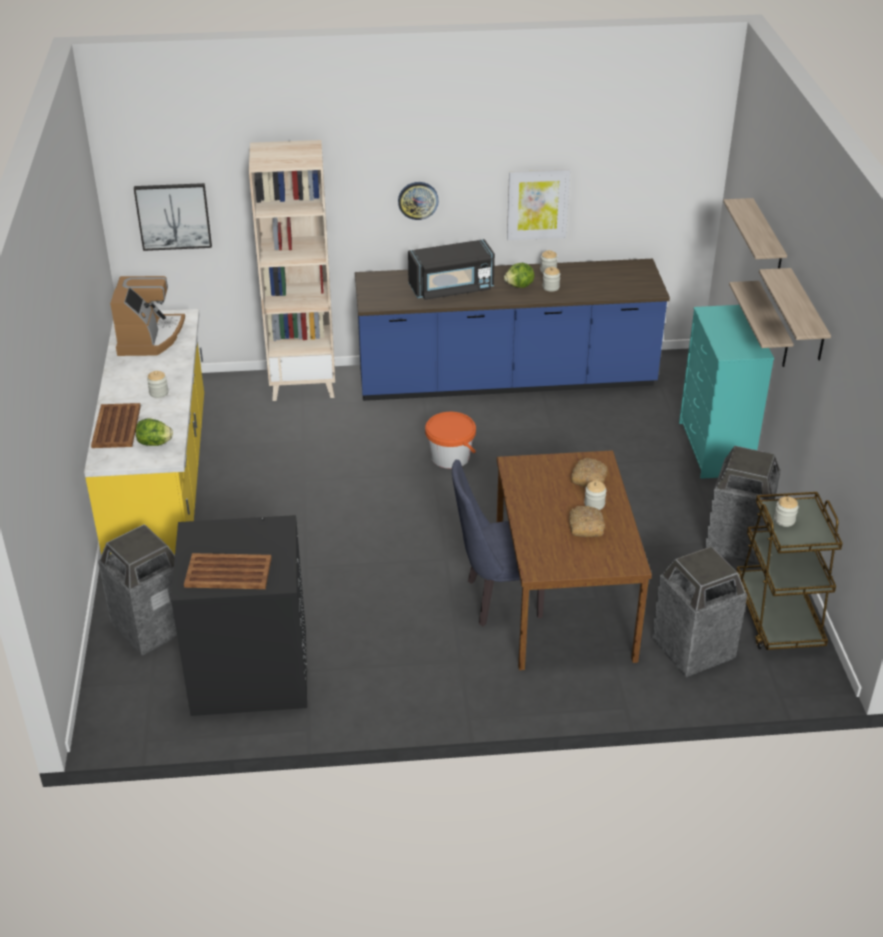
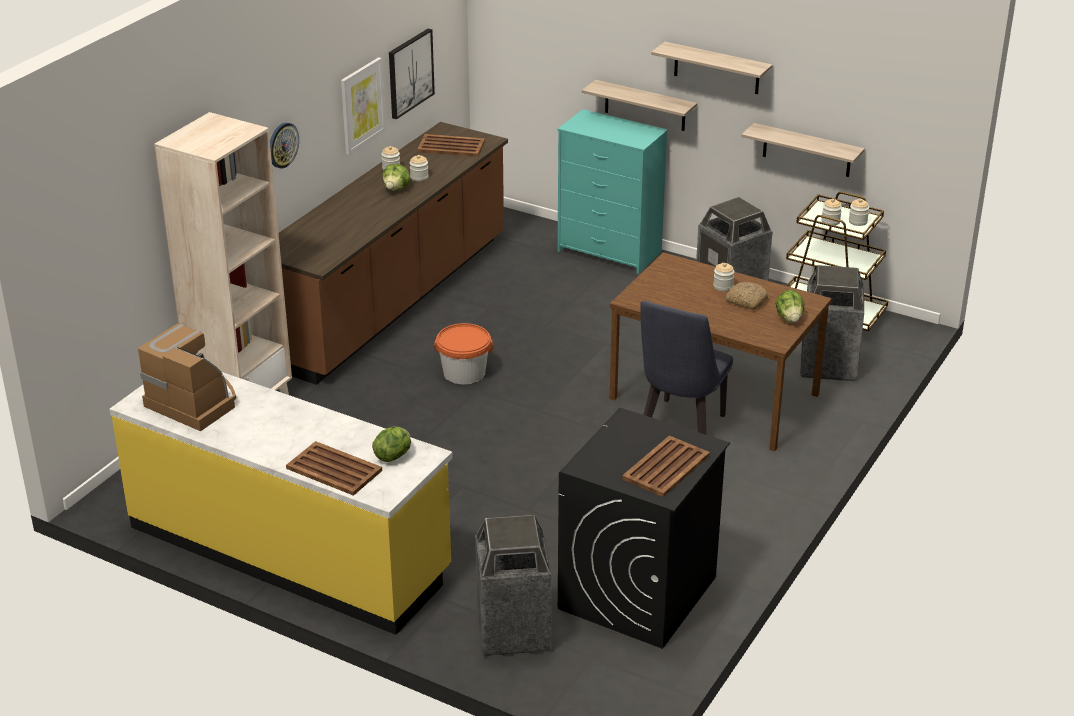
camera: 55 degrees left, 5 degrees down
(159, 393) = (306, 427): jar -> jar (858, 221)
(173, 216) = (94, 271): picture -> picture (410, 73)
(451, 288) = (352, 219): black microwave -> none
(506, 381) = (392, 301): blue counter -> brown counter
(584, 562) = (789, 318): none -> lettuce
(588, 478) = (687, 275): bread -> none
(618, 279) = (450, 146): none -> brown tray
(767, 241) = (600, 38): shelf -> shelf (807, 150)

